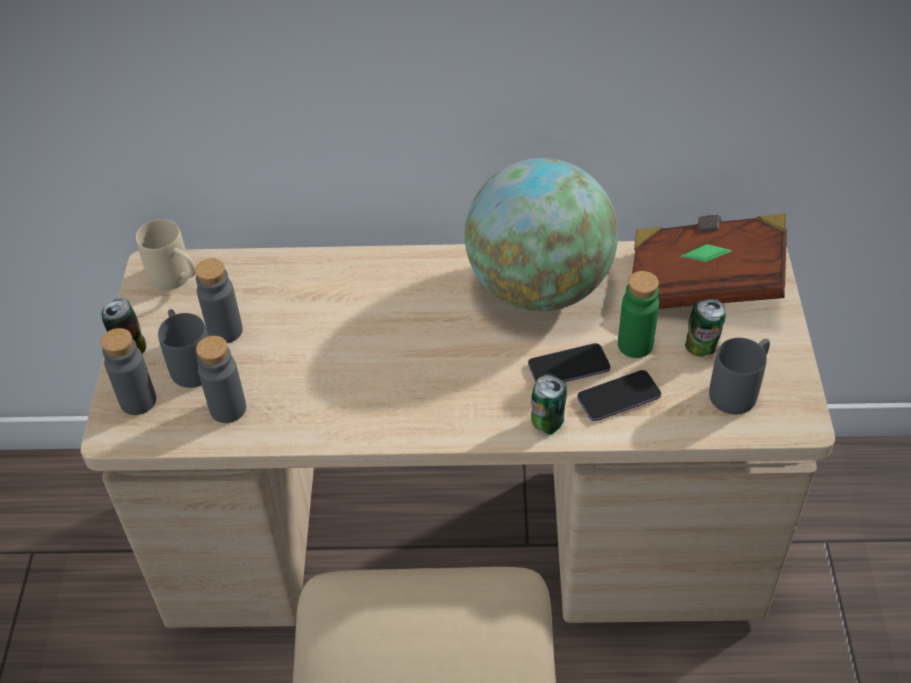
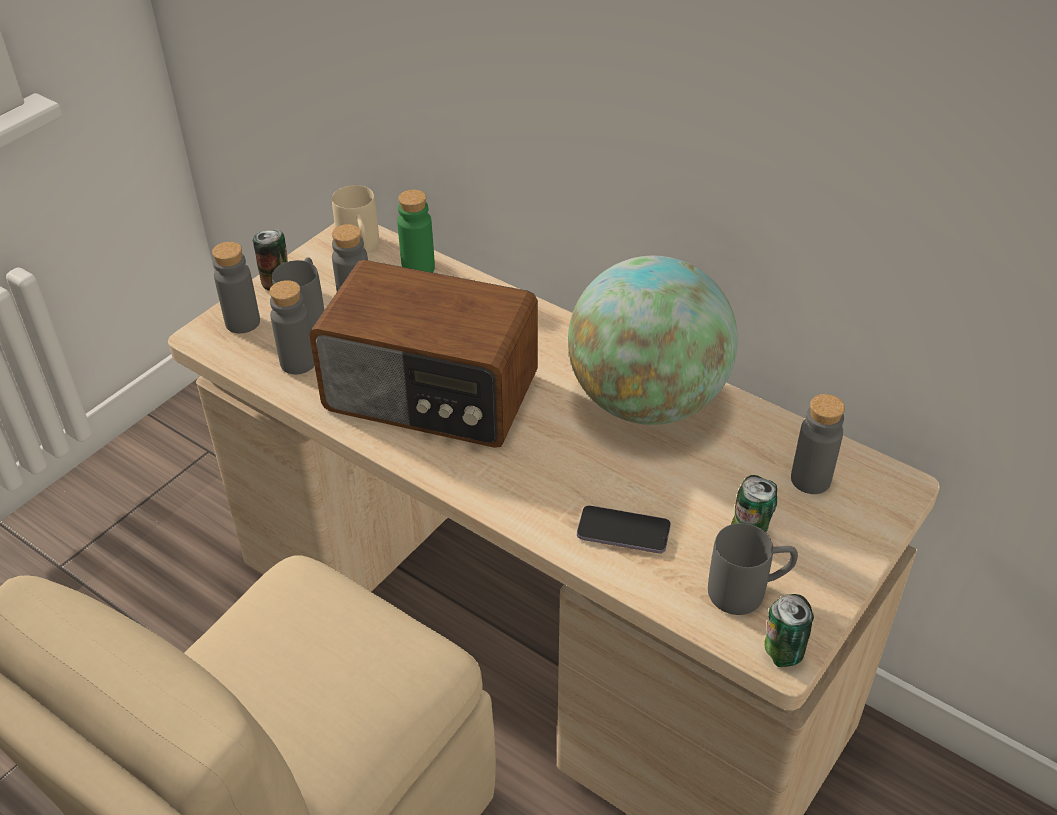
camera: 35 degrees right, 5 degrees down
(370, 373) = (431, 394): none -> radio
(547, 424) = (535, 516): can -> can (782, 653)
(568, 367) = (604, 481): phone -> none
(635, 345) = (686, 496): green bottle -> green bottle (418, 268)
(703, 285) = (810, 479): brown book -> grey bottle

